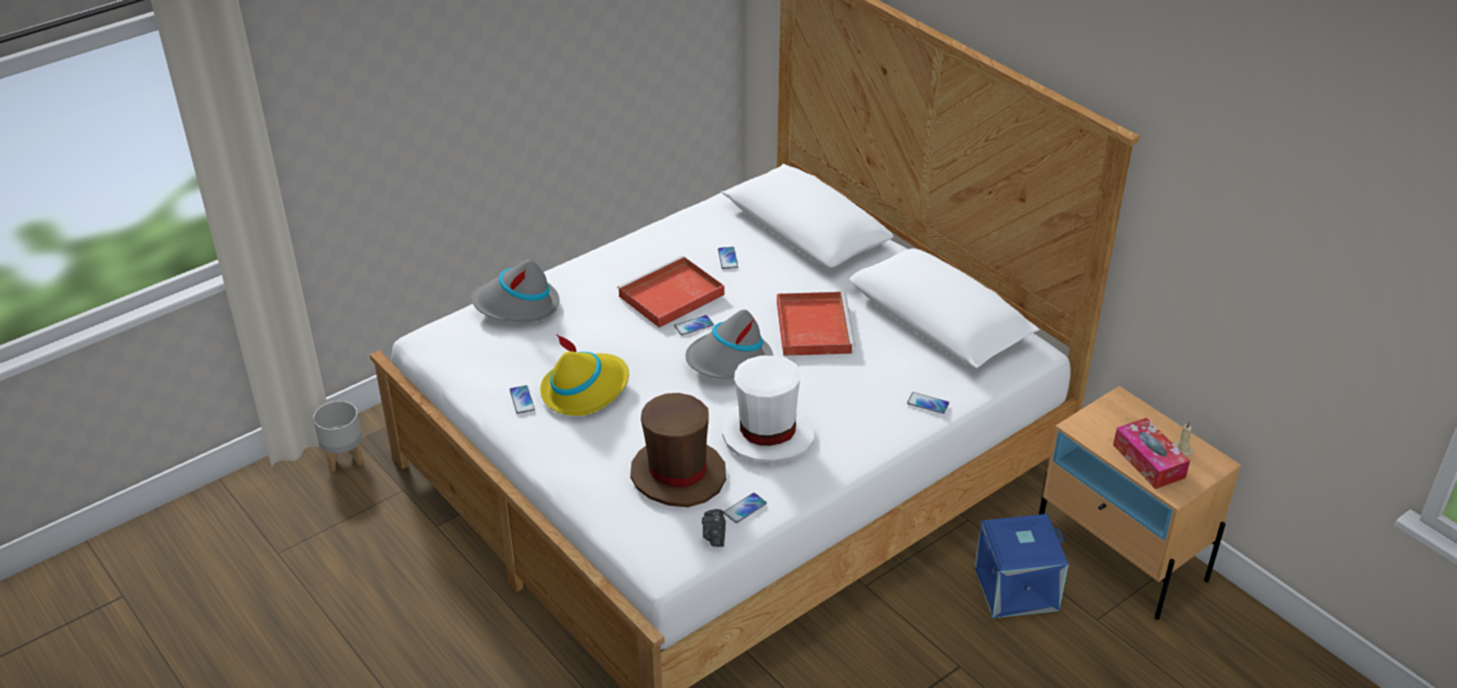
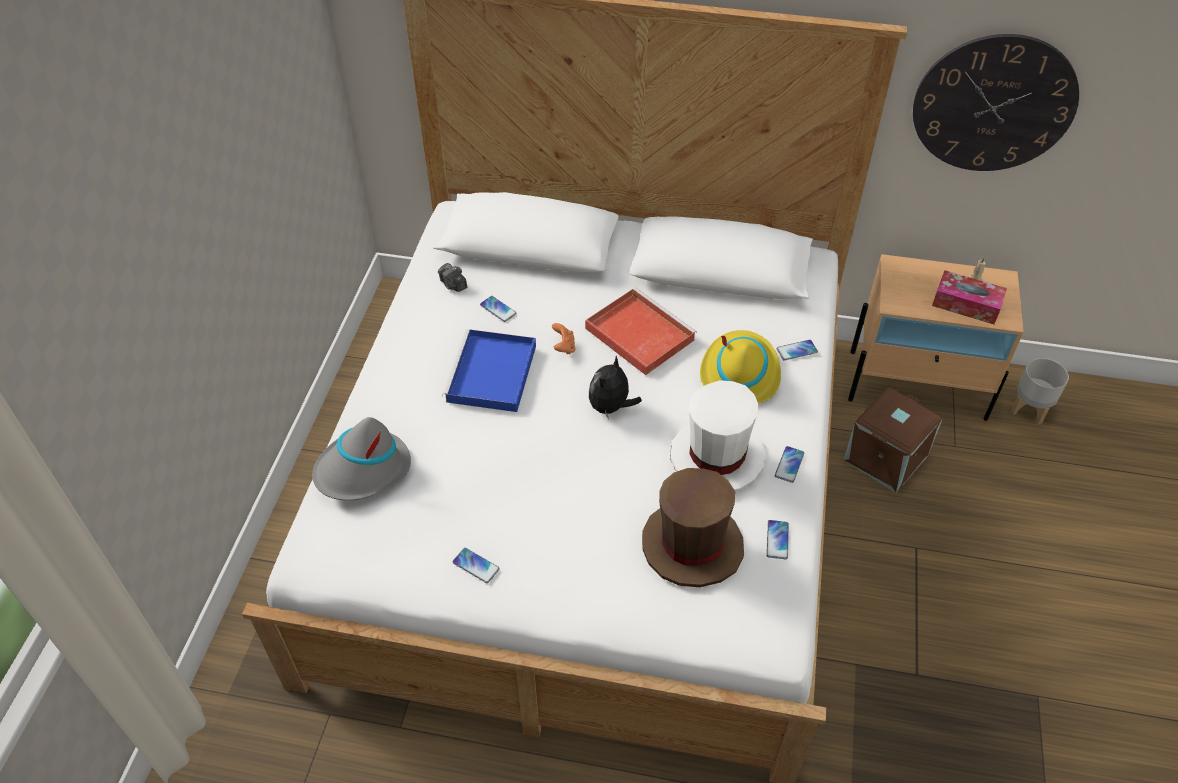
camera: 40 degrees left, 10 degrees up
(344, 457) = (233, 722): grey planter -> grey planter (1028, 408)
(585, 389) = (521, 516): yellow hat -> yellow hat (739, 373)
(670, 296) = (491, 375): red tray -> blue tray
(693, 326) = (544, 392): phone -> phone (789, 465)
(714, 536) = (784, 583): camera -> camera (453, 285)
(729, 361) = (611, 407): grey hat -> plush toy
(745, 306) = (564, 347): none -> orange game controller
(1016, 590) = (886, 459): blue storage box -> brown storage box
(1219, 252) = (993, 104): none -> wall clock

